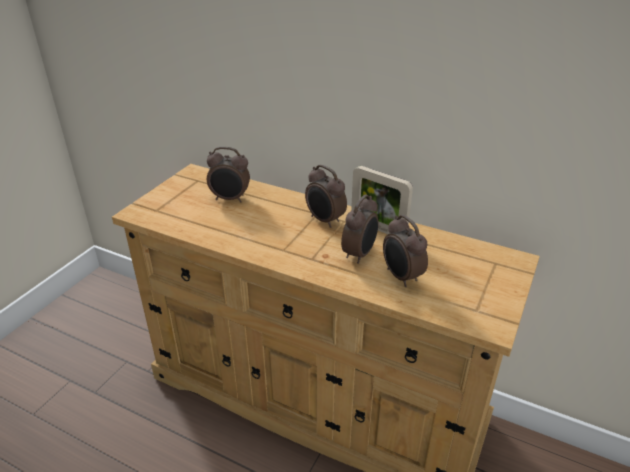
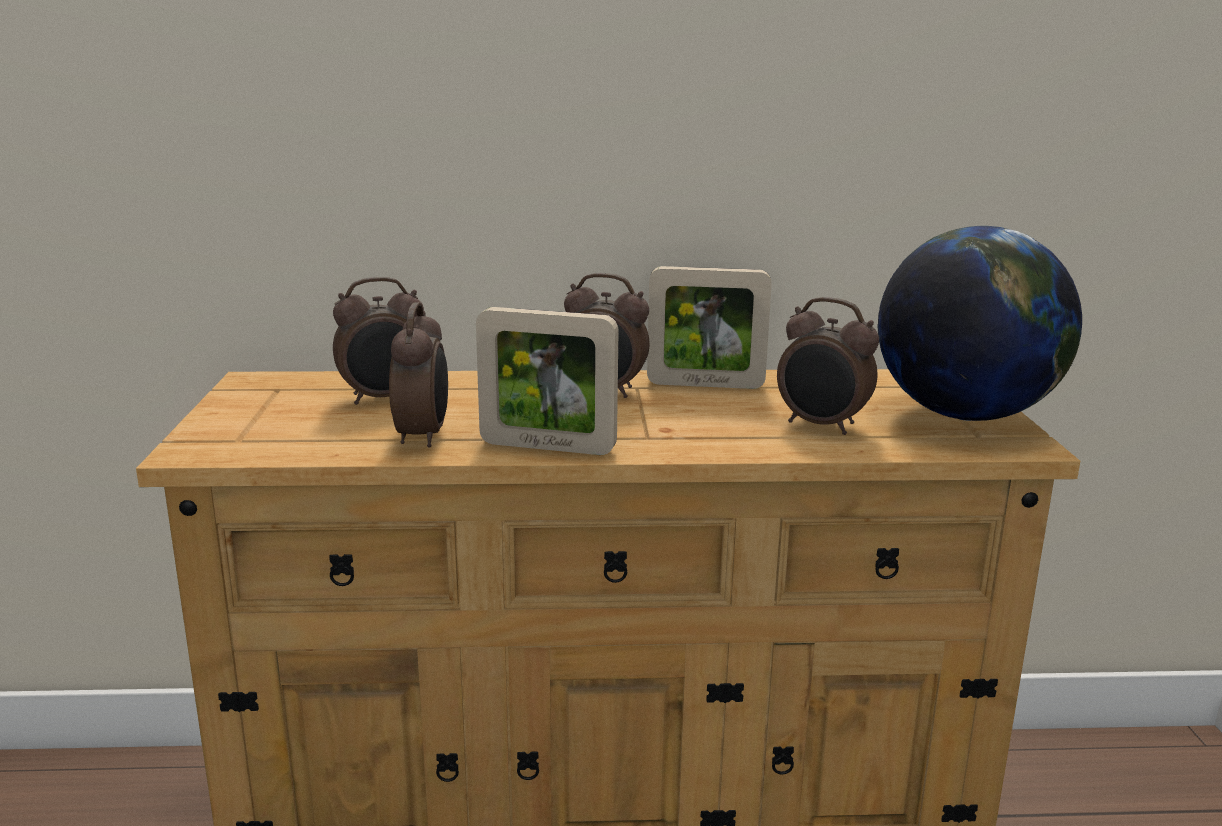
camera: 30 degrees left, 15 degrees down
(263, 251) = (547, 447): none -> picture frame
(360, 254) = (720, 416): alarm clock -> alarm clock (423, 436)
(487, 293) = (965, 416): none -> globe

